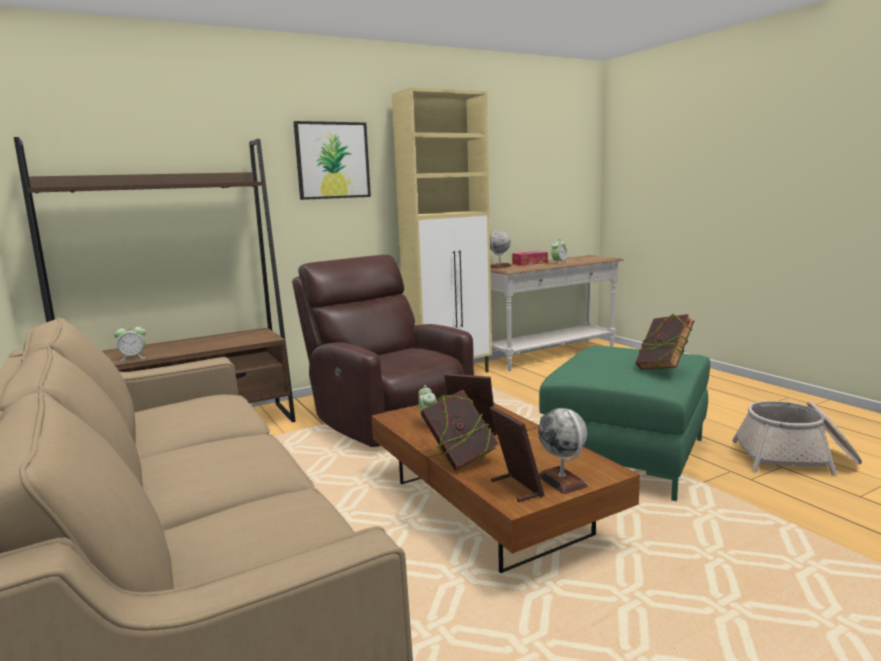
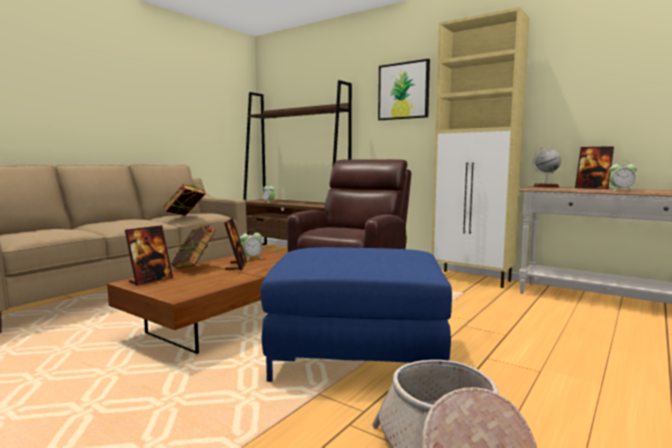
camera: 65 degrees right, 5 degrees down
(529, 263) = (592, 188): tissue box -> picture frame
(562, 481) = (160, 288): globe -> none
(625, 455) = (358, 355): green ottoman -> blue ottoman
(663, 369) = (336, 262): book -> book (185, 217)

